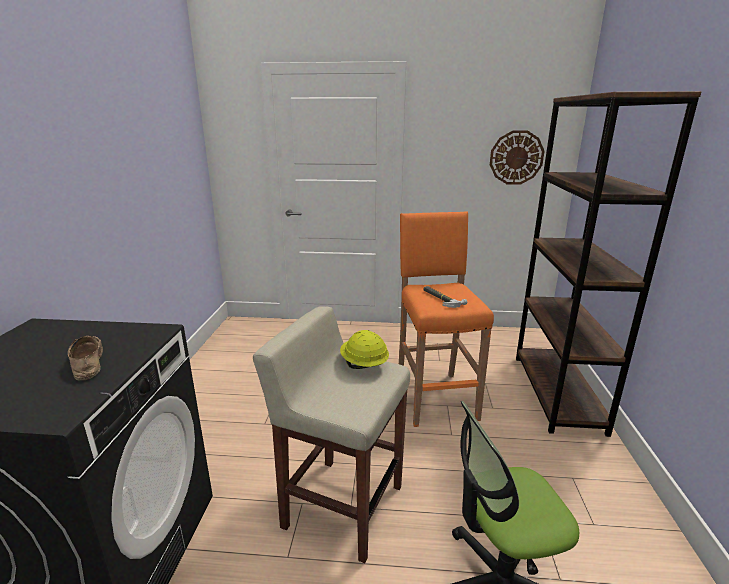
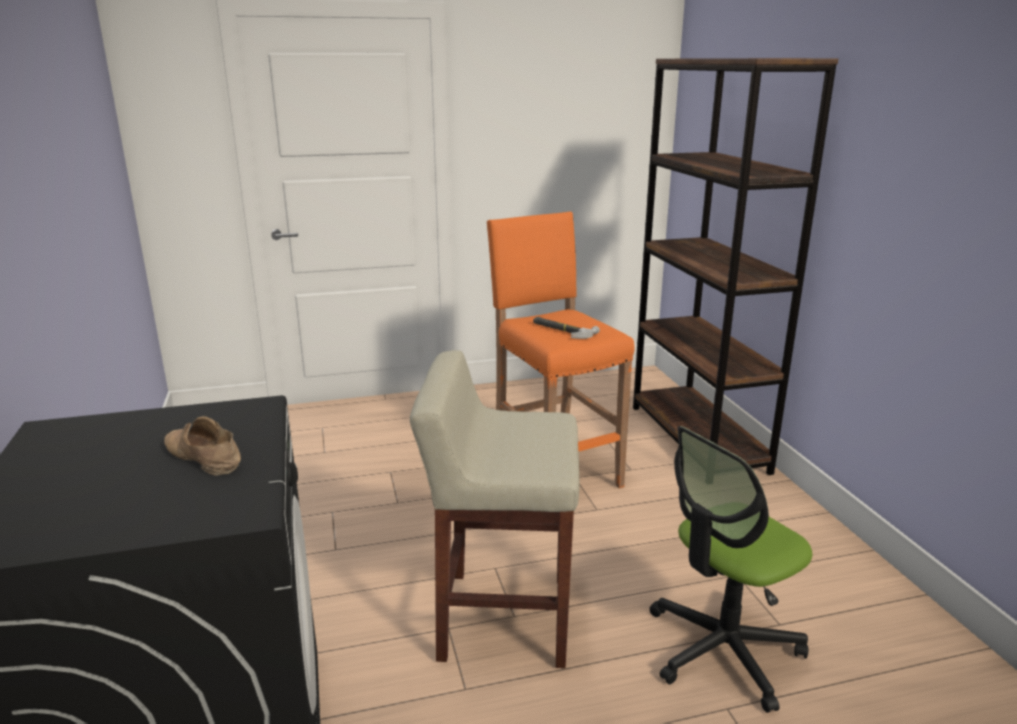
camera: 20 degrees left, 0 degrees up
(364, 365) = (519, 419): yellow hard hat -> none
(516, 157) = (599, 136): wall clock -> none

